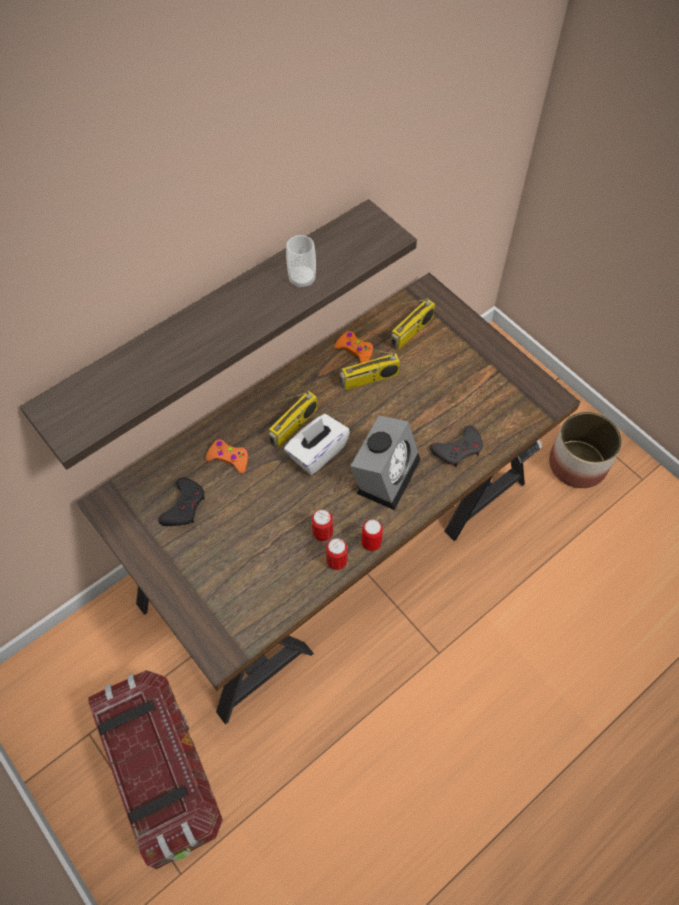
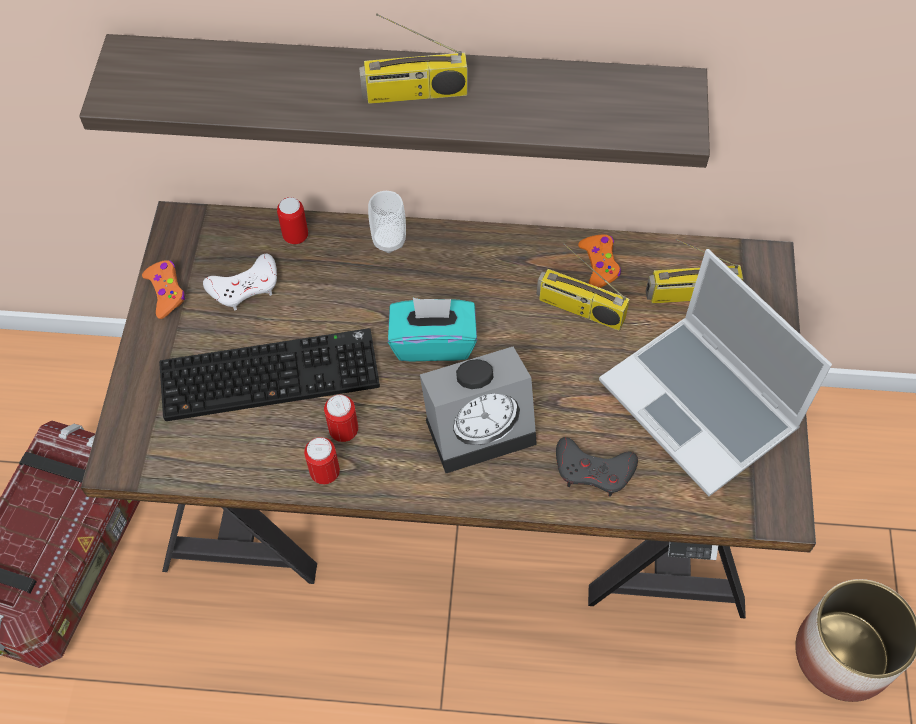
camera: 45 degrees right, 0 degrees up
(184, 506) = (245, 286): black game controller -> white game controller
(229, 458) = (339, 274): orange game controller -> orange game controller (166, 292)
(251, 537) = (272, 373): none -> keyboard
(294, 426) = (440, 295): radio -> radio (414, 94)
(302, 279) = (518, 105): cup -> cup (389, 241)
(317, 453) = (433, 342): white tissue box -> turquoise tissue box
(371, 543) = (381, 486): can -> can (295, 236)
(471, 380) = (701, 406): none -> laptop

